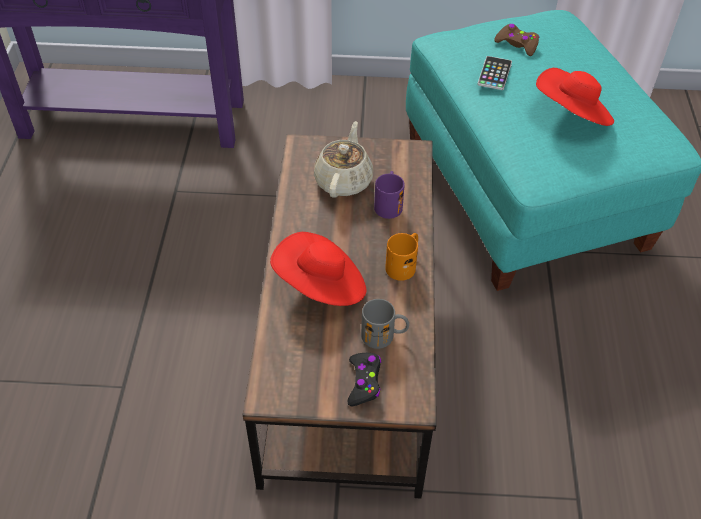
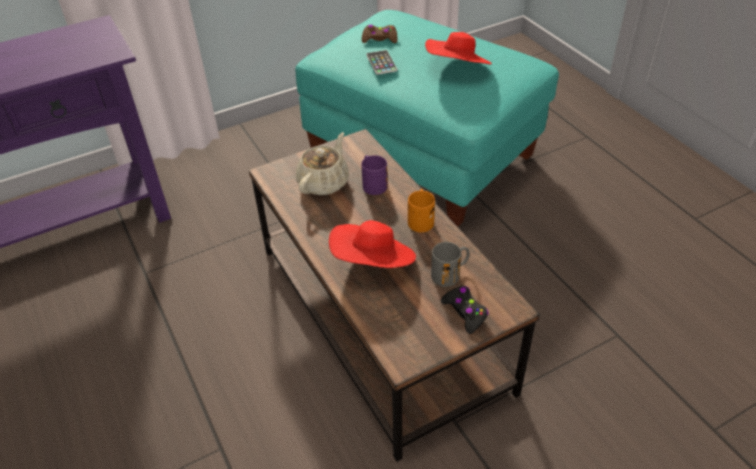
camera: 30 degrees left, 5 degrees down
(344, 180) = (324, 182): beige teapot -> beige teapot turned 45 degrees clockwise

